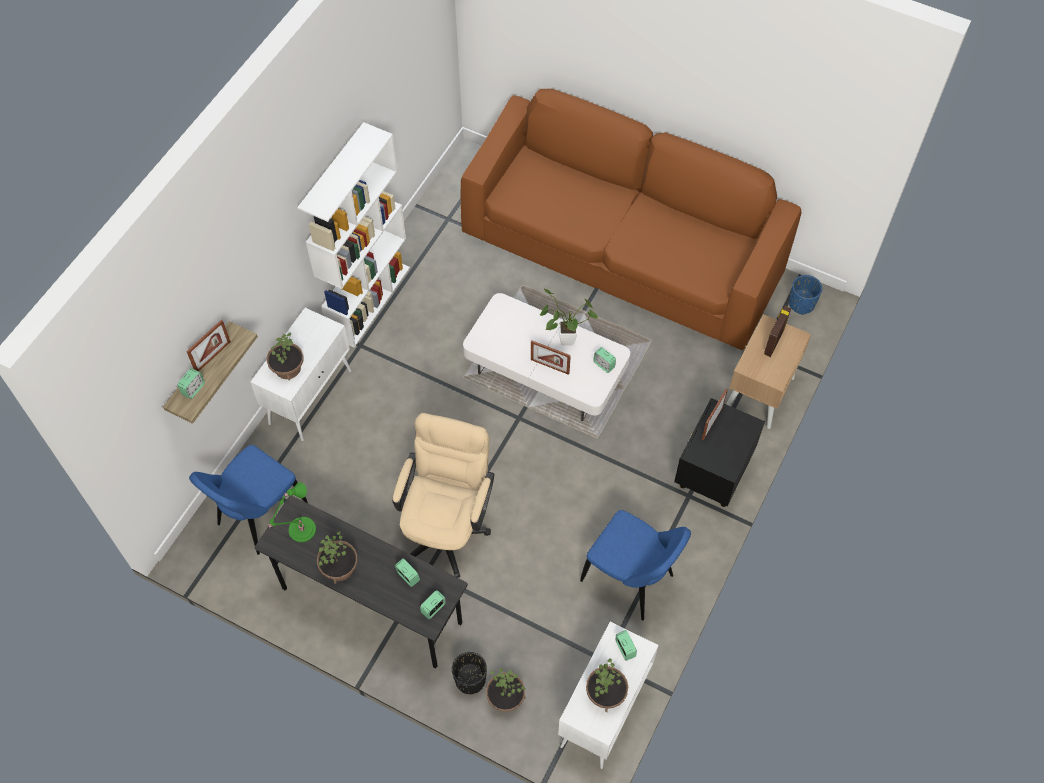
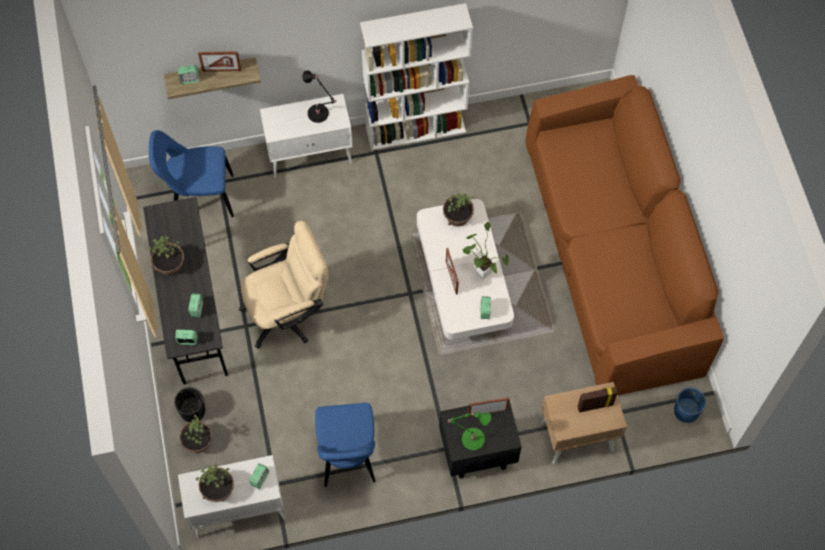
camera: 50 degrees right, 5 degrees up
(287, 368) = (288, 121): potted plant -> potted plant (457, 216)
(300, 531) = (176, 222): green table lamp -> green table lamp (471, 438)
(306, 339) = (319, 114): none -> black table lamp

